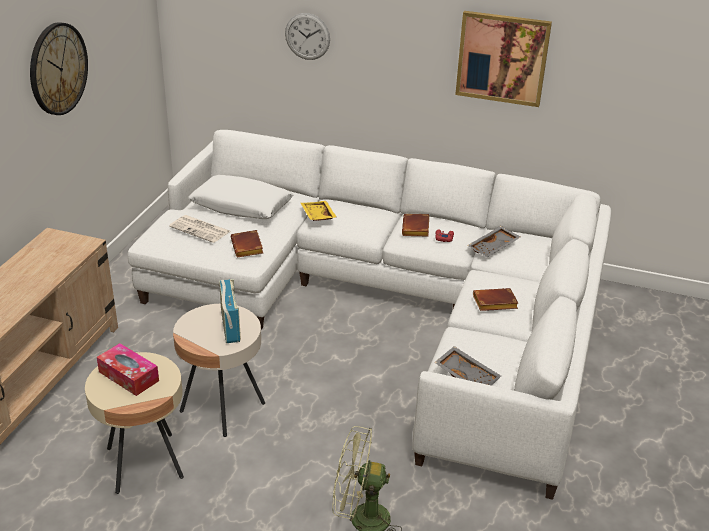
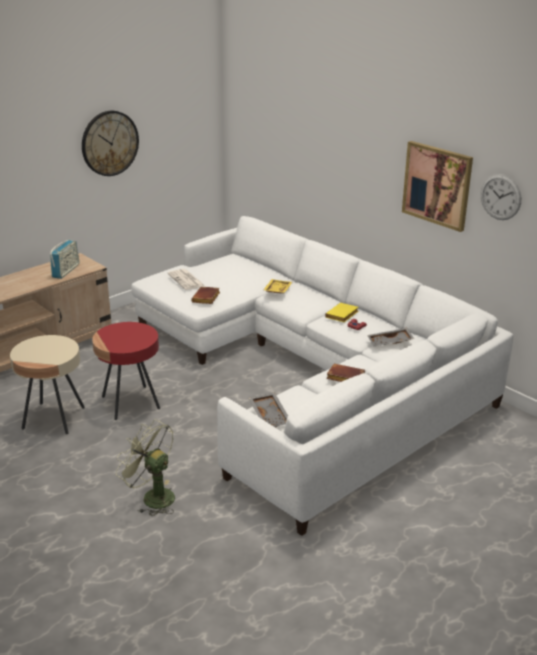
camera: 30 degrees right, 5 degrees down
(128, 376) = (45, 347): tissue box -> none
(222, 407) = (130, 403): beige side table -> red side table
(230, 326) = (134, 337): radio -> radio (66, 271)
(241, 206) = (229, 273): white pillow -> none
(307, 36) = (309, 150): wall clock -> wall clock (500, 197)
(416, 229) = (342, 316): brown book -> yellow book

